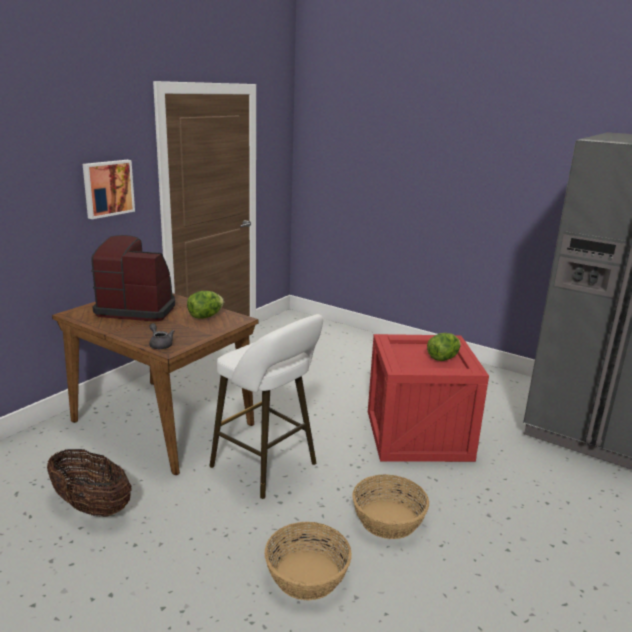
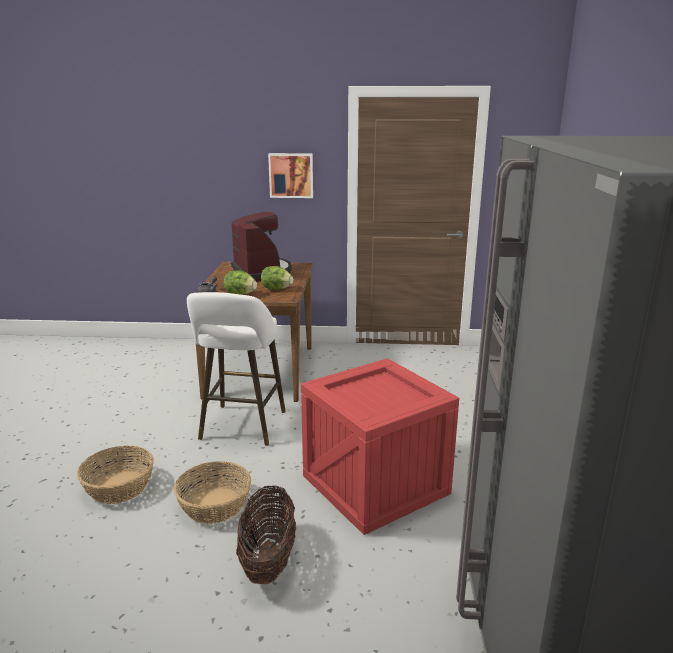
camera: 60 degrees right, 0 degrees up
(91, 506) = (145, 387): basket -> basket (268, 560)
(443, 358) = (387, 403): lettuce -> lettuce (240, 294)

